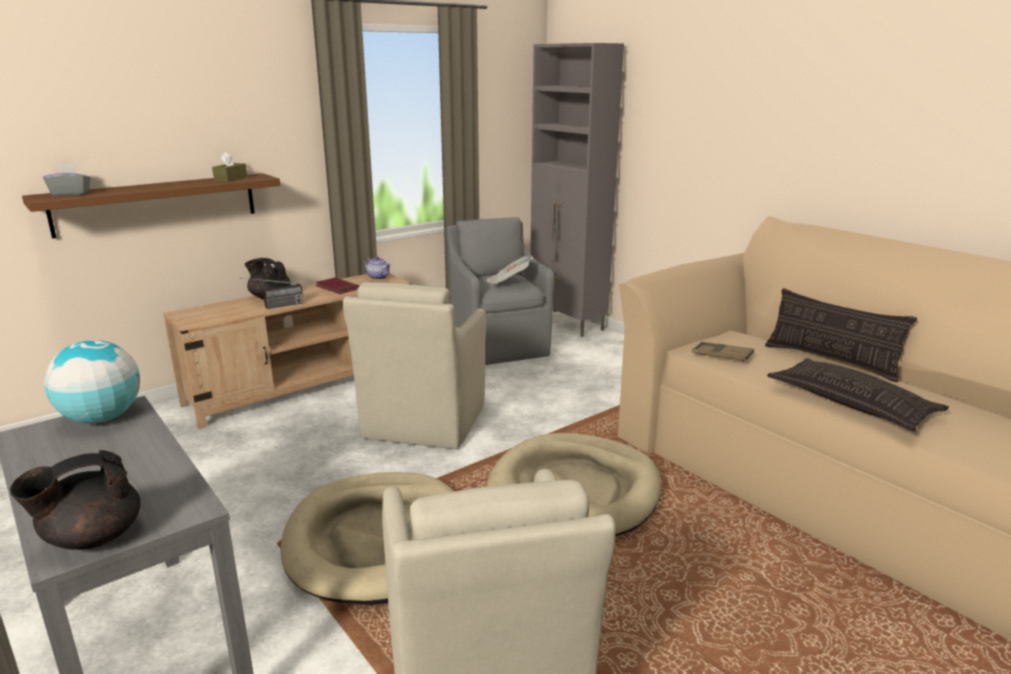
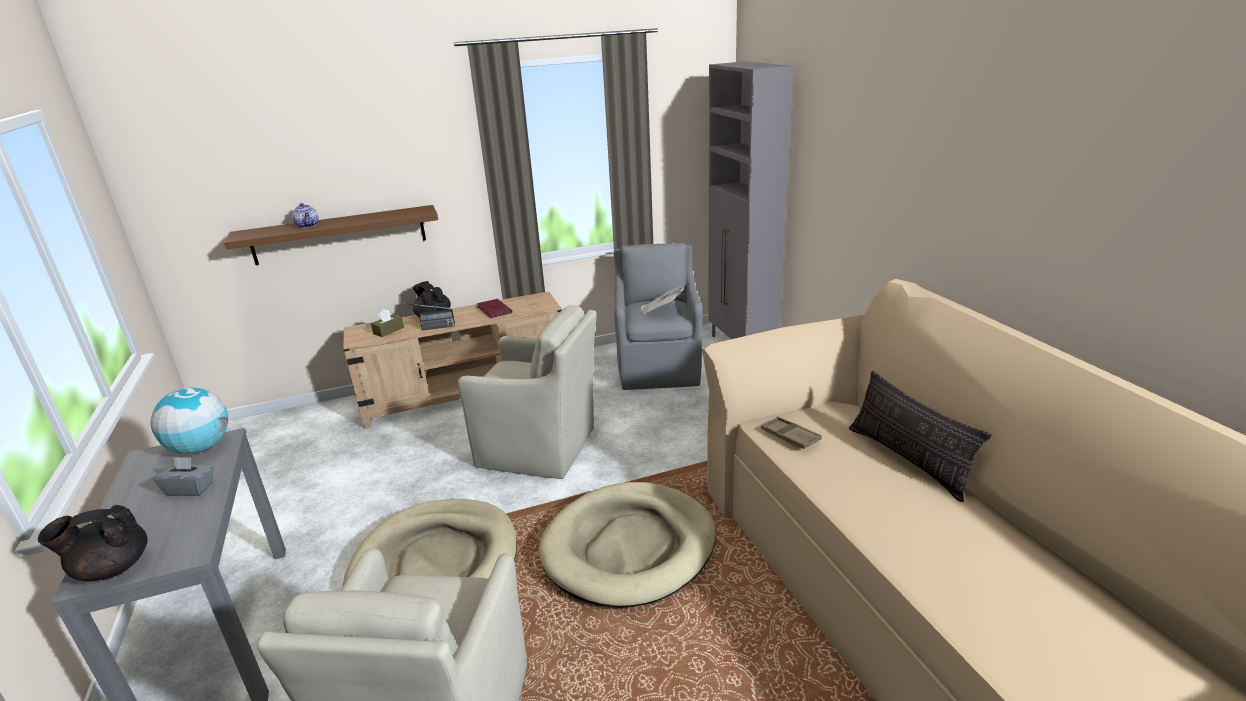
camera: 20 degrees right, 5 degrees up
(71, 193) = (263, 231): grey tissue box -> grey tissue box (190, 489)
(231, 179) = (398, 213): brown tissue box -> brown tissue box (388, 330)
(379, 277) = (538, 300): teapot -> teapot (308, 225)
(423, 423) = (540, 448): beige armchair -> beige armchair turned 105 degrees counterclockwise
(851, 403) = (880, 523): pillow -> none

